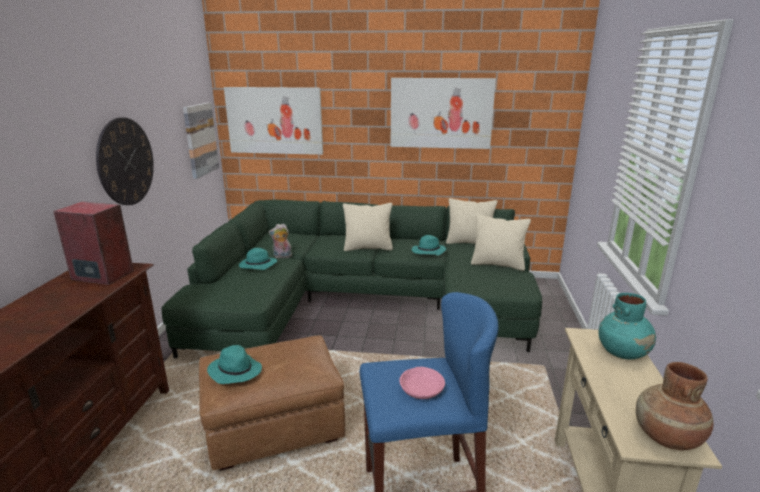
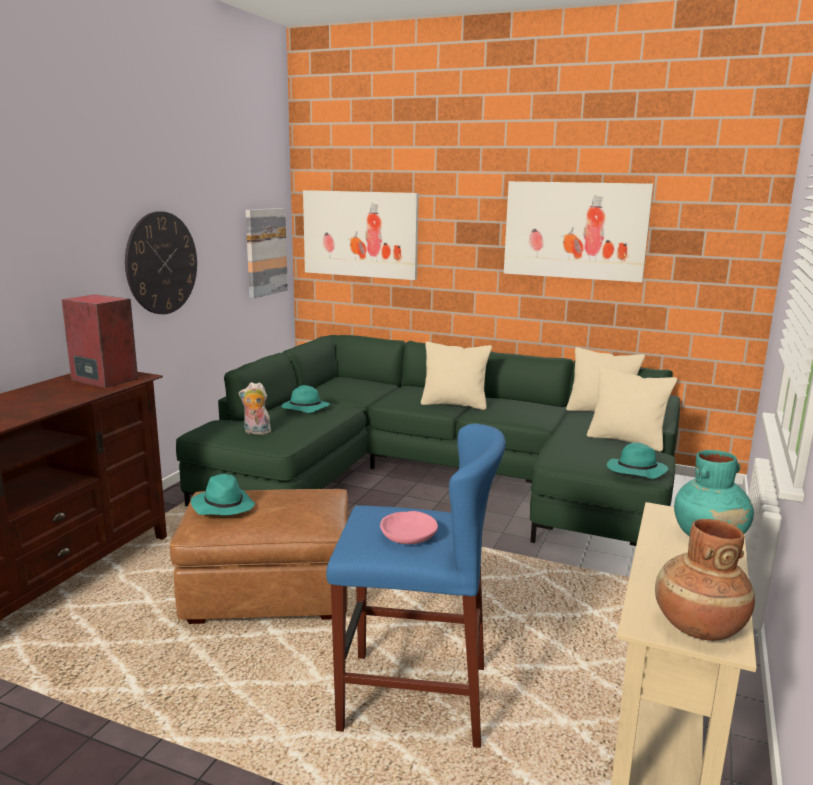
camera: 15 degrees right, 5 degrees down
(282, 256) = (340, 403): plush toy -> plush toy (256, 432)
(428, 252) = (533, 416): turquoise hat -> turquoise hat (635, 471)

